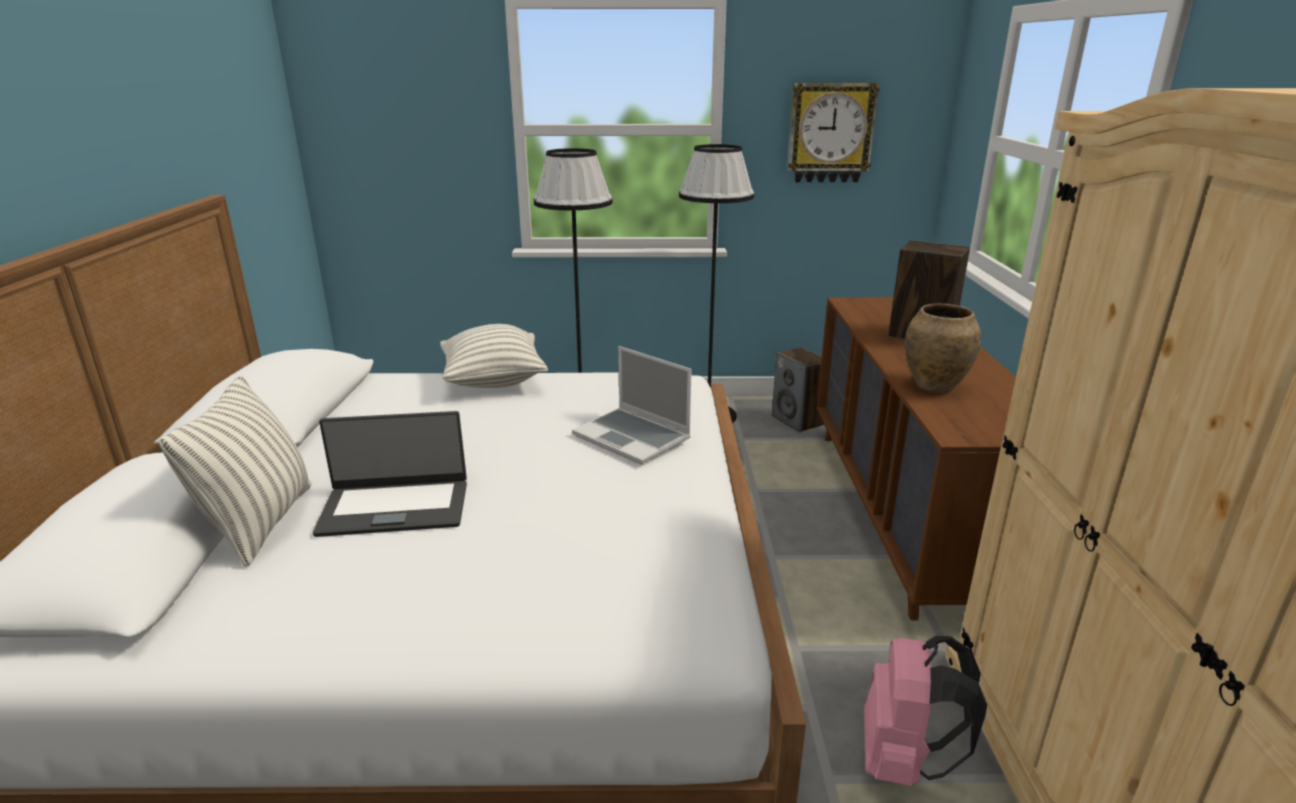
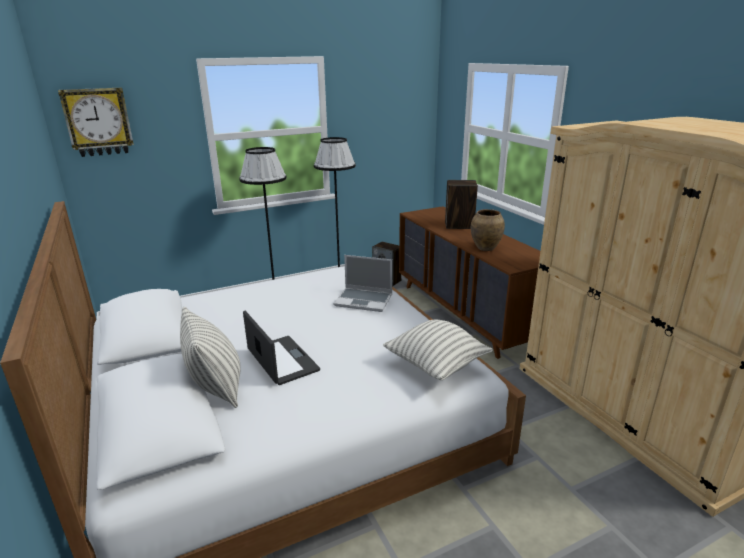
camera: 25 degrees left, 0 degrees up
(395, 507) = (281, 360): laptop -> laptop turned 90 degrees counterclockwise
(494, 382) = (259, 288): pillow -> pillow (436, 366)
(830, 133) = (381, 126): wall clock -> wall clock (98, 122)
(903, 760) = (530, 413): pink backpack -> none

